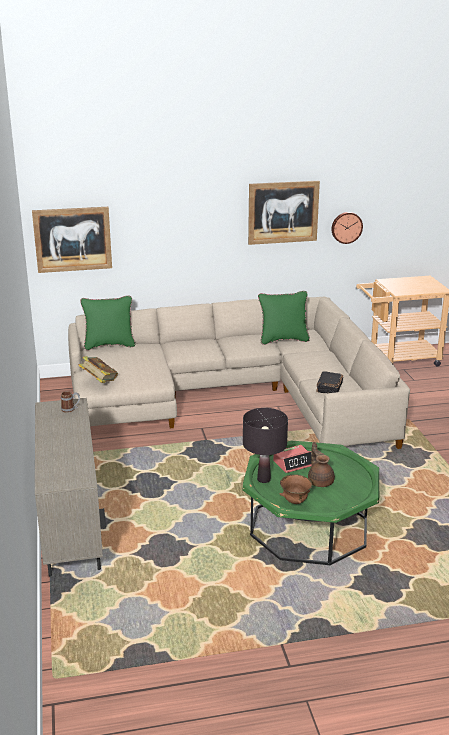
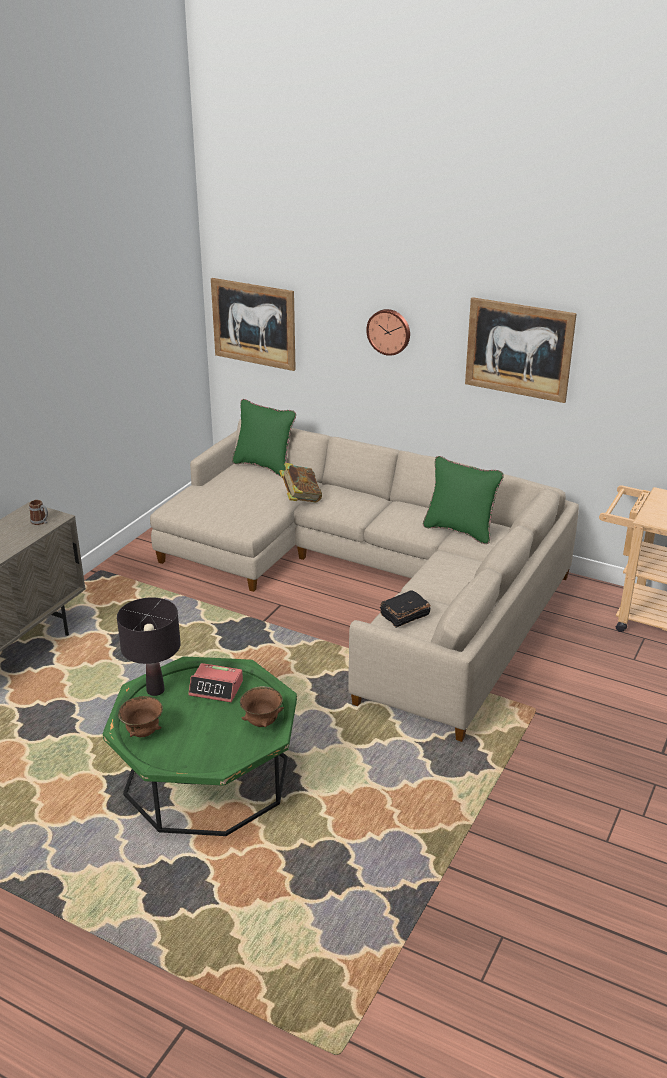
camera: 40 degrees right, 5 degrees up
(99, 381) = (189, 504): book -> book (300, 498)
(320, 481) = (206, 724): brown teapot -> none
(346, 227) = (615, 394): wall clock -> wall clock (389, 331)
(346, 466) = (262, 723): none -> brown bowl

